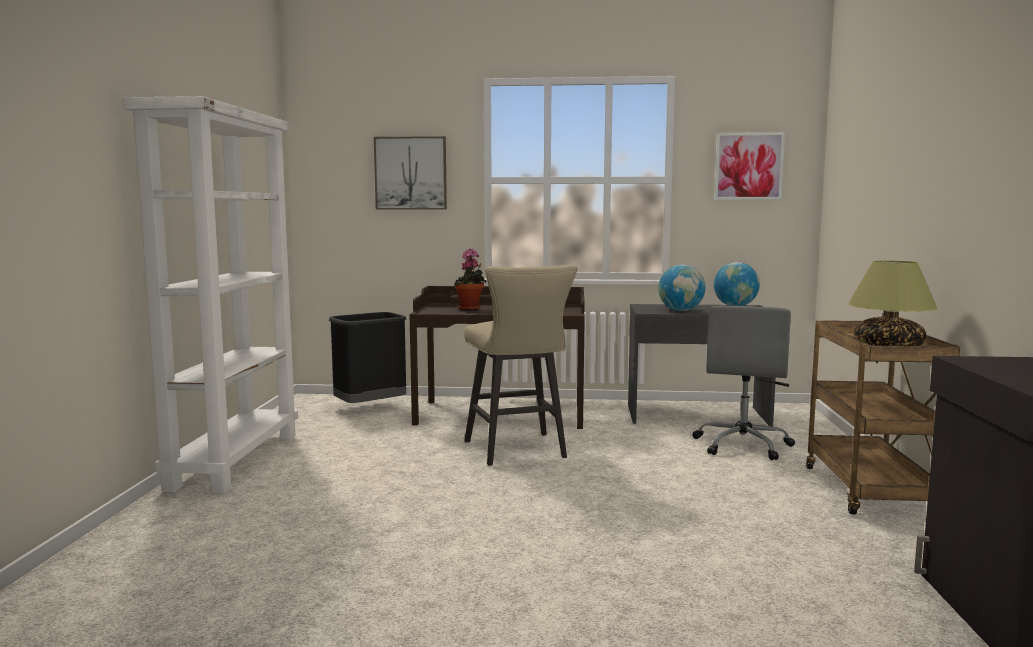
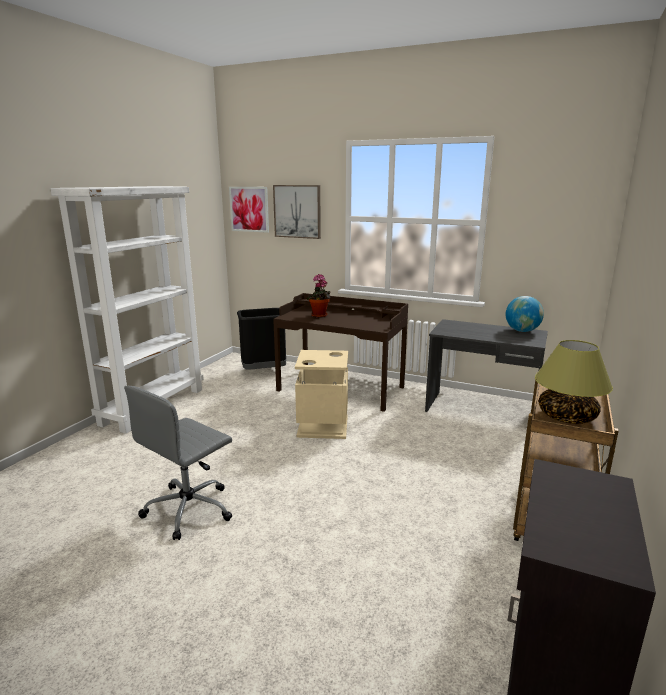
camera: 20 degrees right, 10 degrees up
(518, 451) = (322, 426): beige stool -> beige trash can
(681, 310) = (469, 333): globe -> none
(743, 445) = (490, 448): grey office chair -> grey office chair (190, 509)
(748, 166) = (552, 214): picture -> picture (249, 209)

